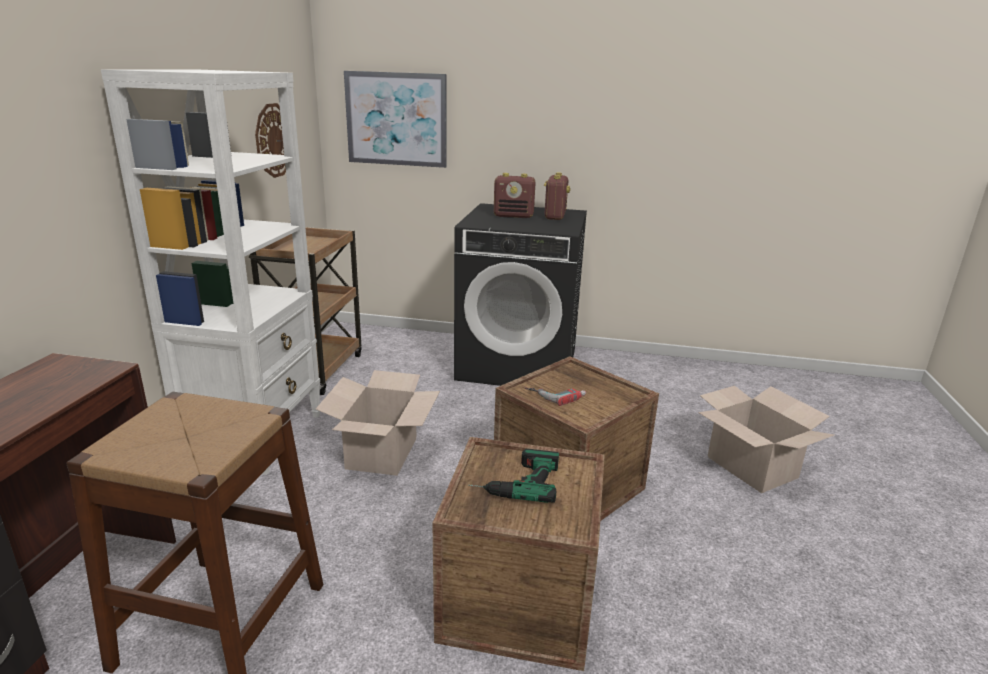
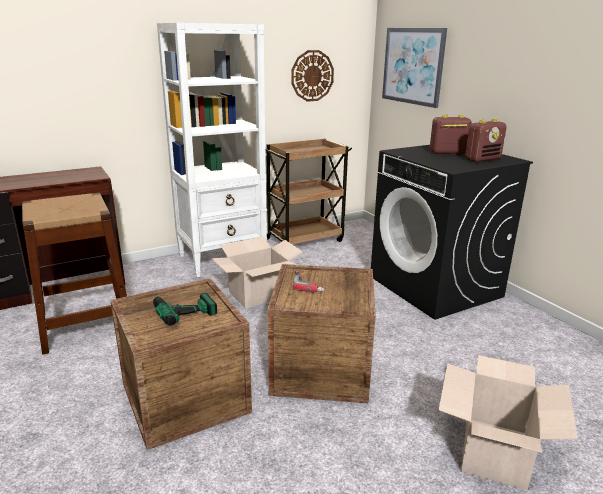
camera: 50 degrees right, 0 degrees up
(514, 216) = (447, 153): radio -> radio turned 120 degrees clockwise

